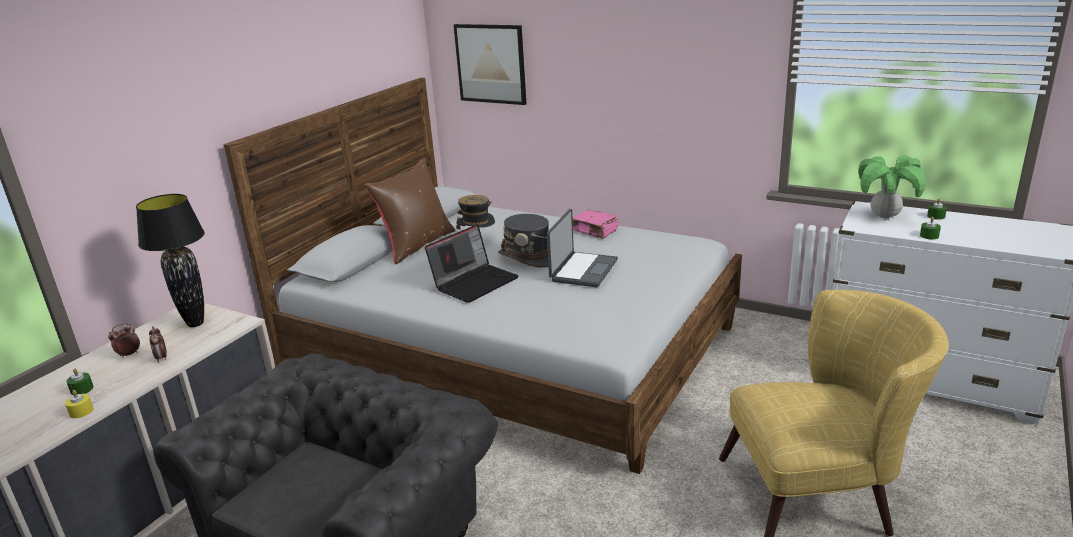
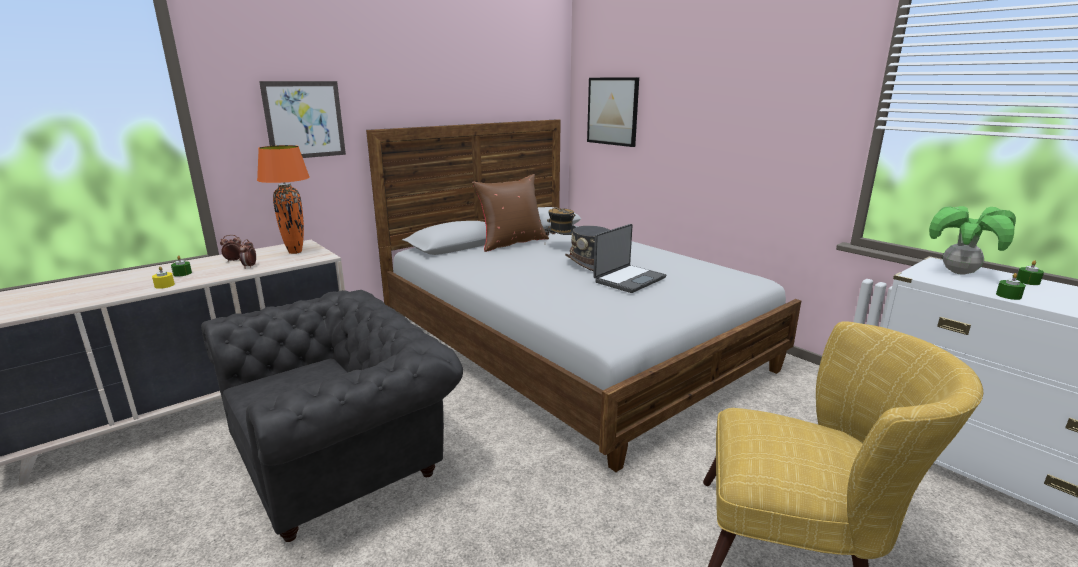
camera: 20 degrees right, 5 degrees down
(151, 149) = (304, 120): none -> picture
(196, 323) = (295, 252): black table lamp -> orange table lamp
(475, 282) = (532, 272): laptop -> none
(595, 231) = (663, 256): pink book -> none

